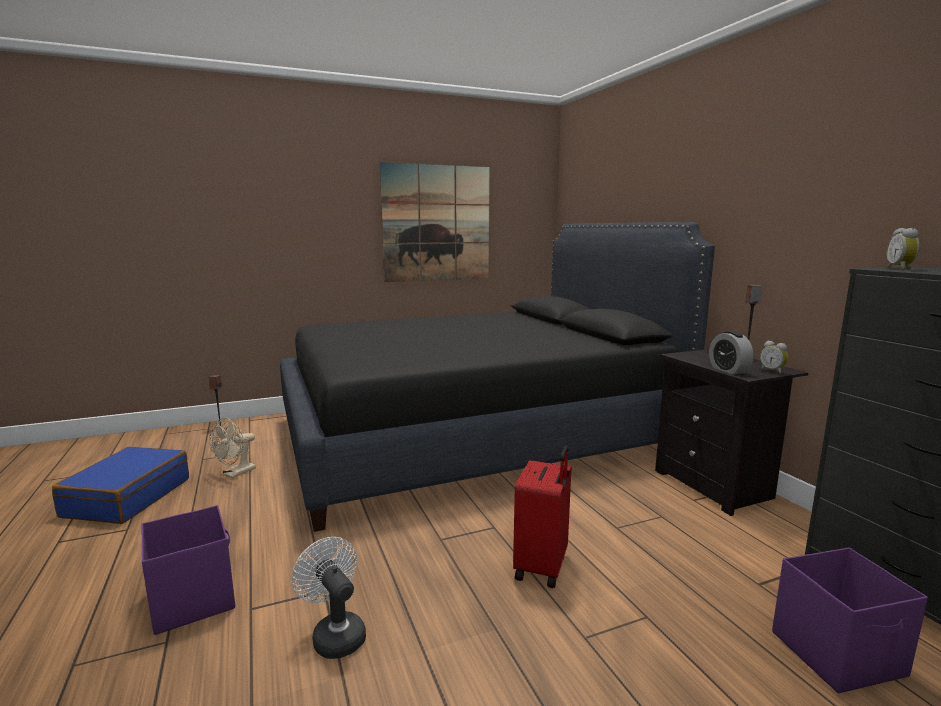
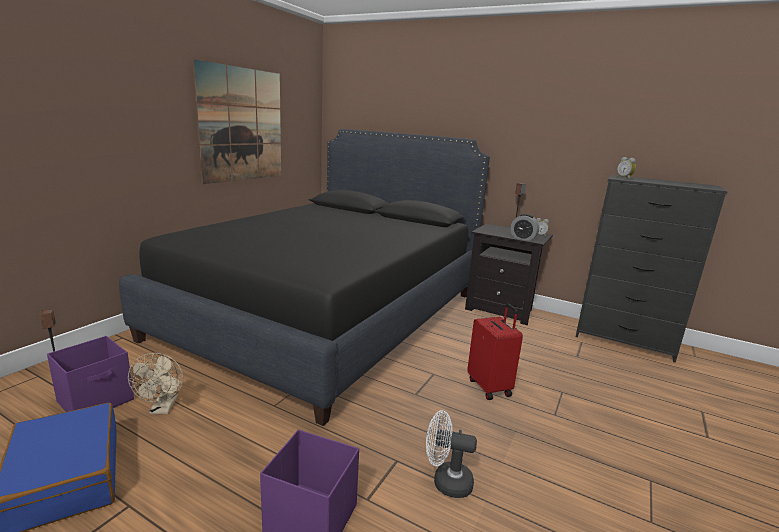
camera: 40 degrees left, 5 degrees up
(838, 654) = (633, 376): purple storage box -> purple storage box (97, 401)

